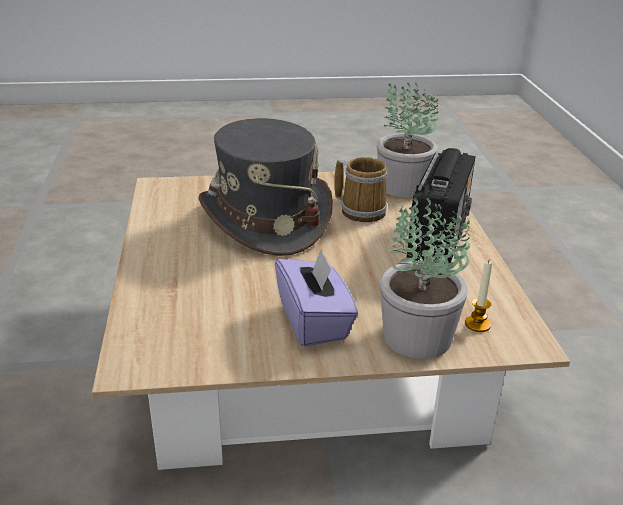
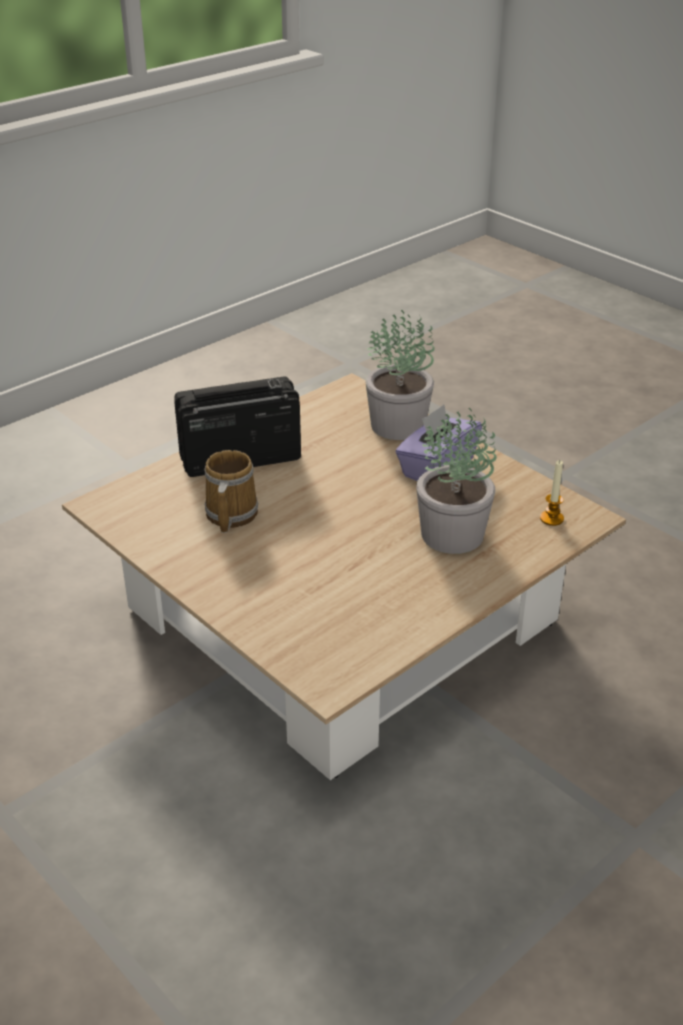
camera: 125 degrees left, 5 degrees up
(265, 219) = (315, 562): grey hat -> none
(402, 187) = (145, 510): potted plant -> potted plant (454, 534)
(477, 324) = (353, 409): candle -> candle (551, 518)

